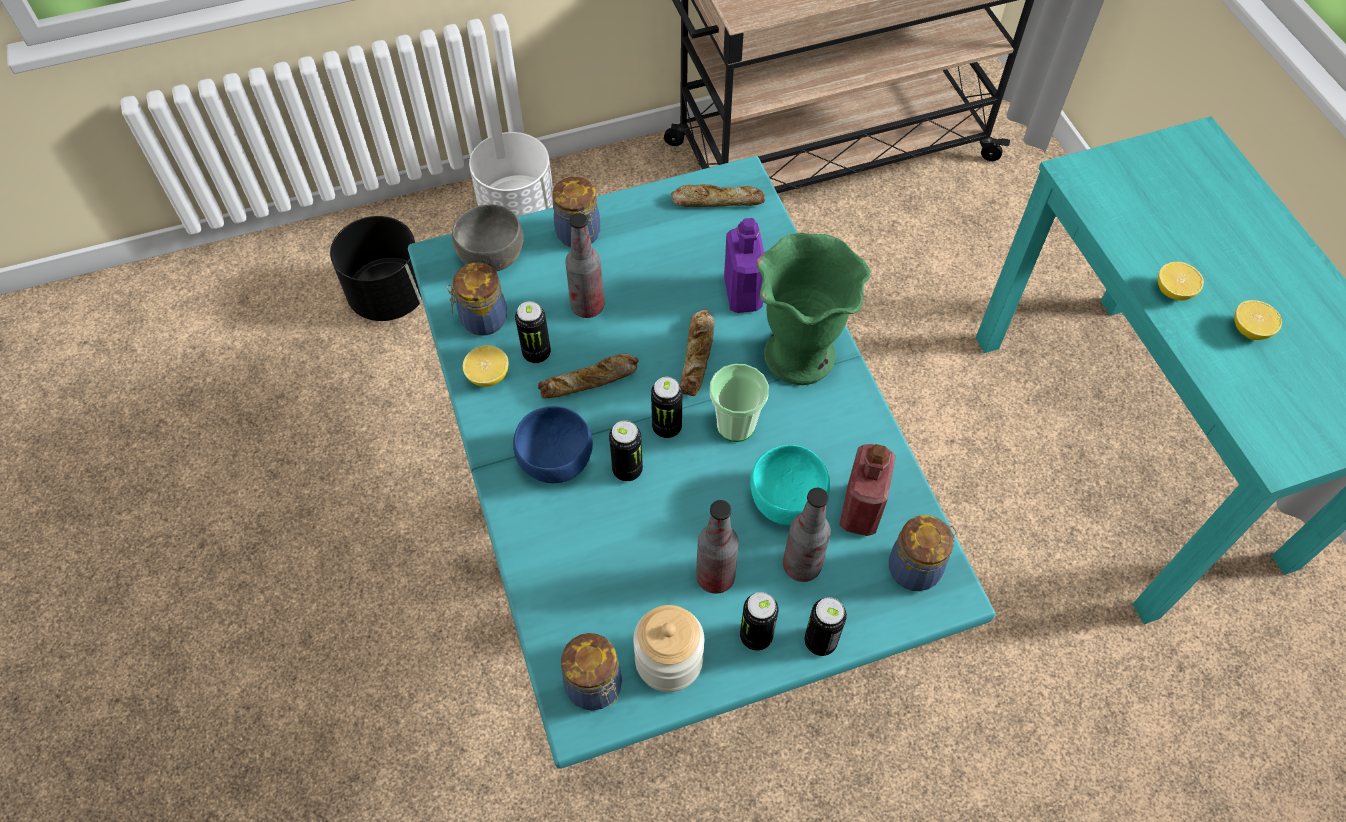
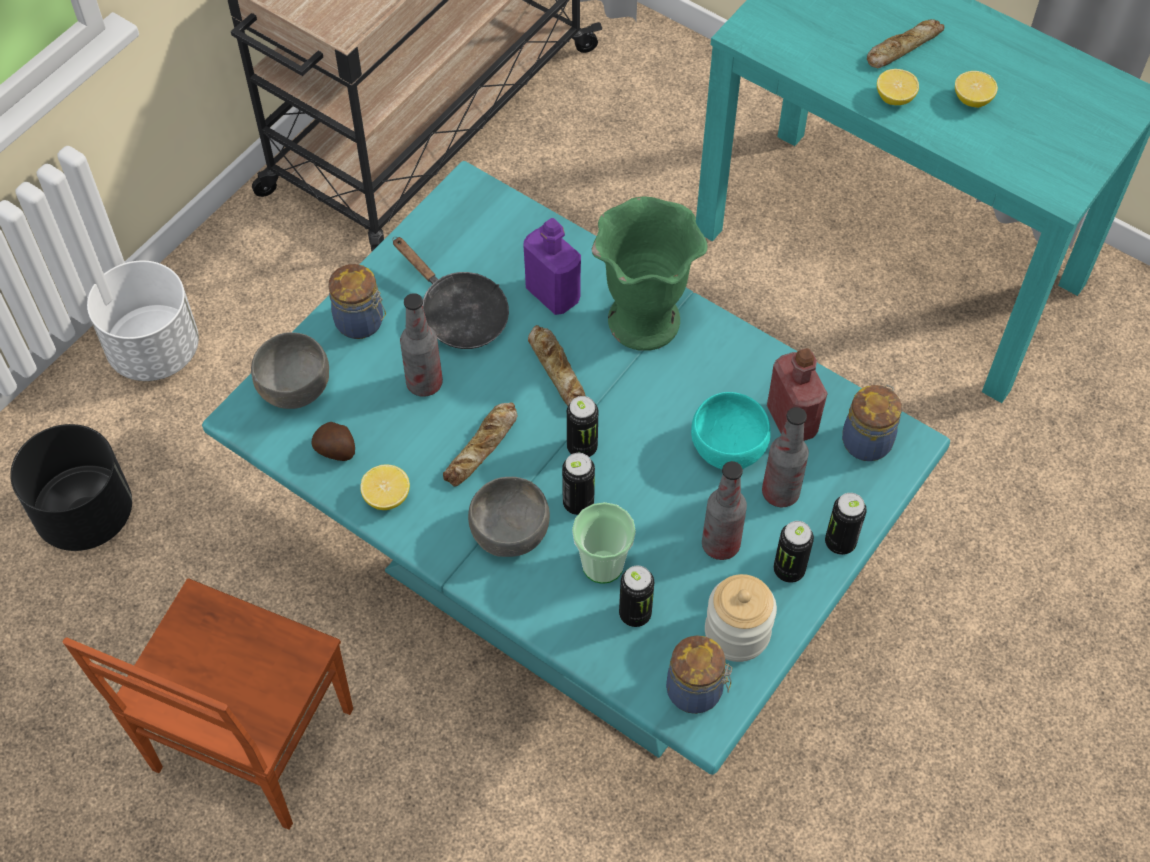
camera: 35 degrees left, 0 degrees up
(368, 517) = (249, 741): none -> brown chair
(482, 319) = (336, 451): jar -> potato
(536, 353) = (414, 451): can -> can (635, 614)
(556, 460) = (510, 532): blue bowl -> grey bowl
(657, 268) = (458, 313): none -> black frying pan
(717, 200) = (462, 221): bread -> bread (902, 47)
(735, 425) = (638, 411): cup -> cup (602, 565)

